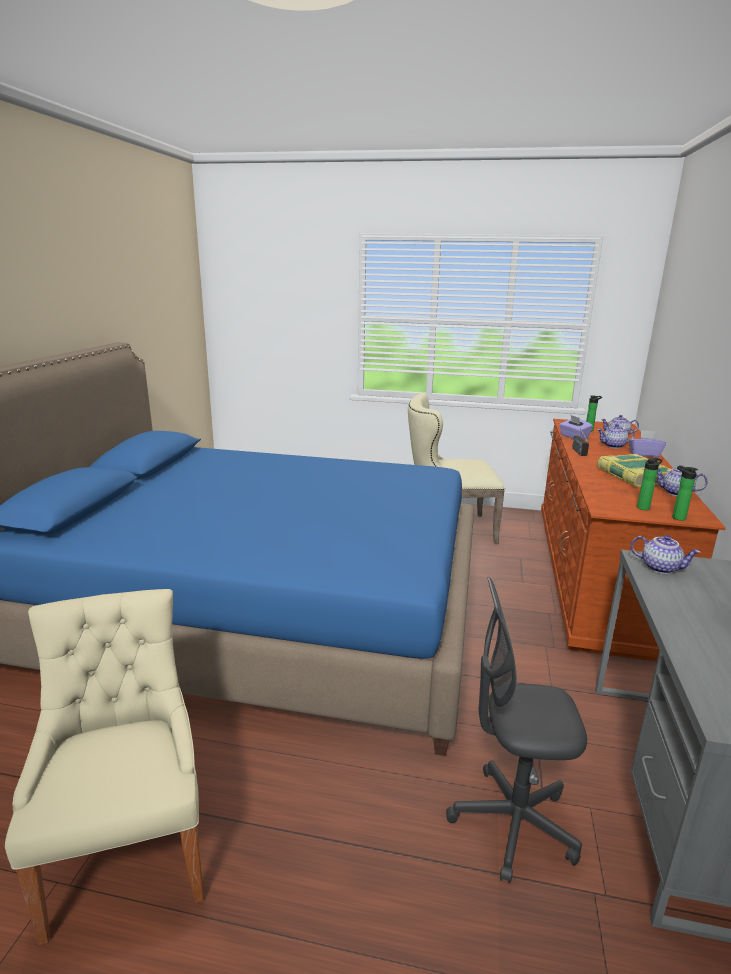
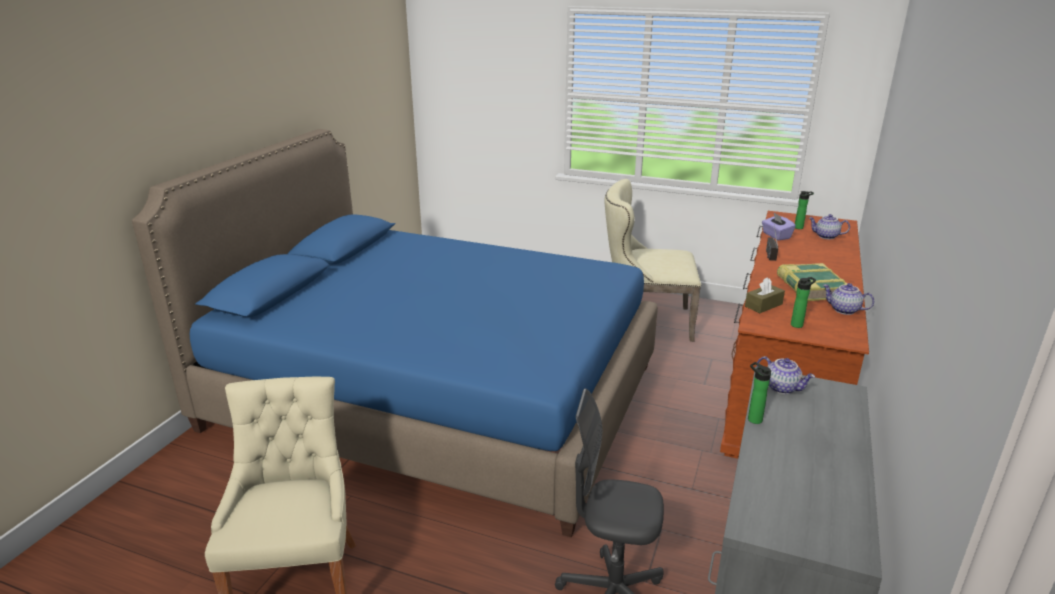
camera: 10 degrees right, 5 degrees up
(600, 492) = (763, 305): none -> brown tissue box
(613, 446) = (813, 249): teapot -> none
(644, 454) = (841, 261): purple tissue box -> none
(676, 517) = (824, 338): bottle -> bottle (752, 418)

